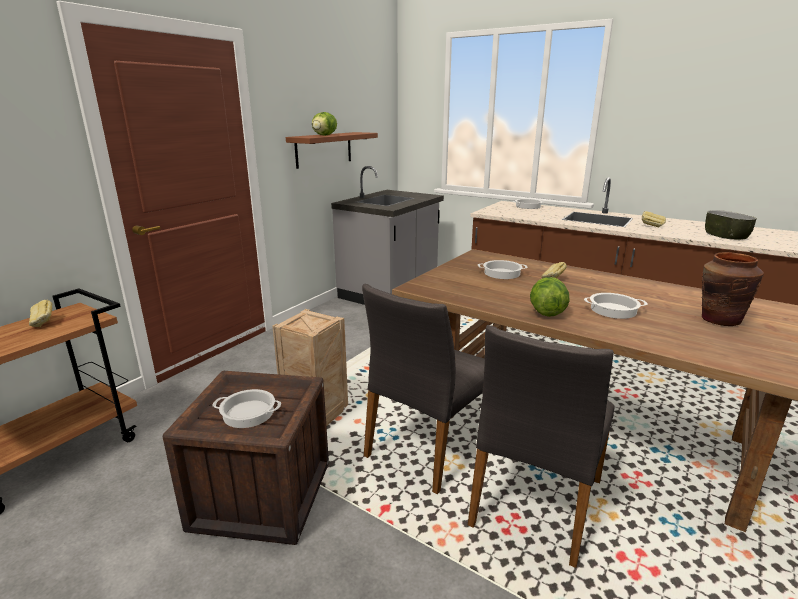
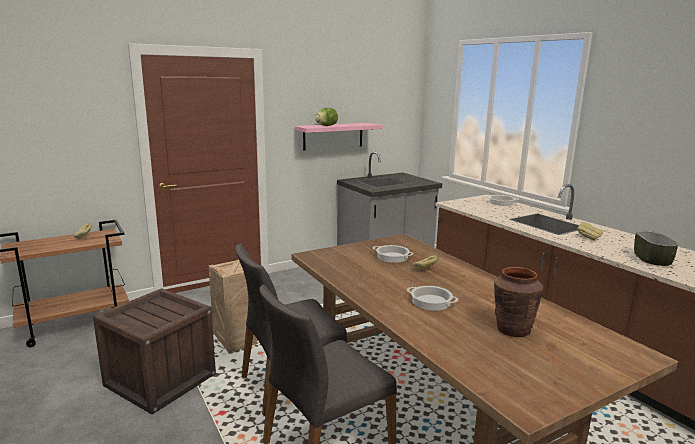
camera: 25 degrees right, 5 degrees down
(249, 413) = (149, 317): cooking pot -> none
(324, 149) = (333, 136): brown shelf -> pink shelf
(546, 312) = (374, 292): lettuce -> none

